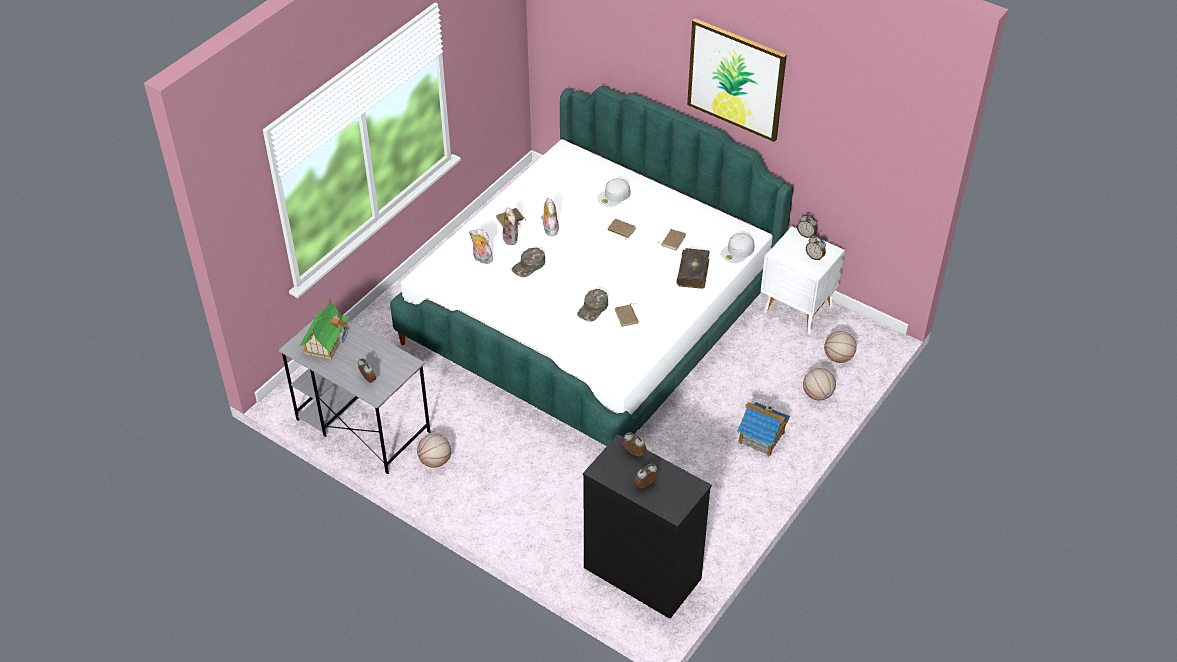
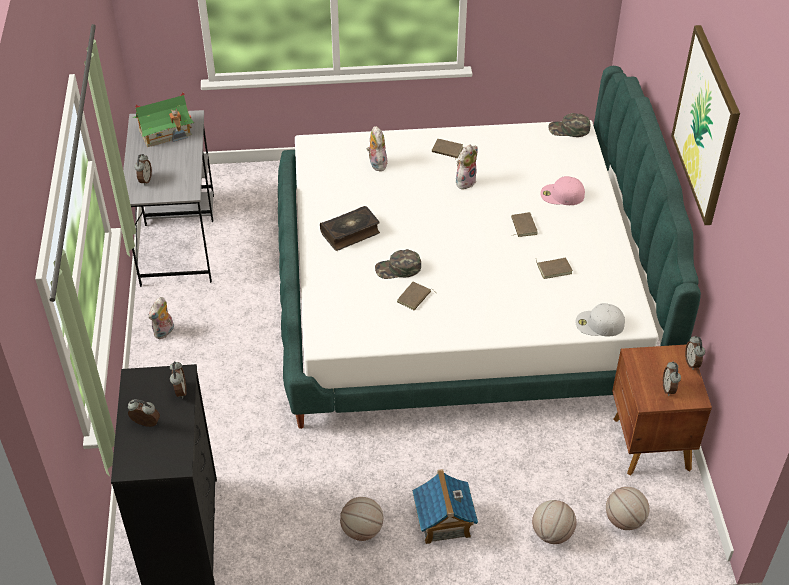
camera: 50 degrees right, 0 degrees up
(435, 461) = (182, 306): basketball -> basketball (362, 530)
(512, 239) = (423, 166): plush toy -> plush toy (164, 332)
(529, 266) = (403, 196): green cap -> green cap (569, 129)
(614, 196) = (562, 195): white cap -> pink cap
(693, 272) = (529, 309): book -> book (350, 233)
(798, 310) = (650, 445): white nightstand -> brown nightstand

